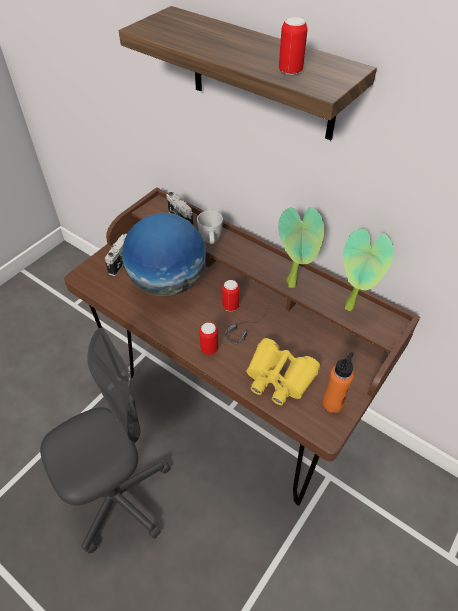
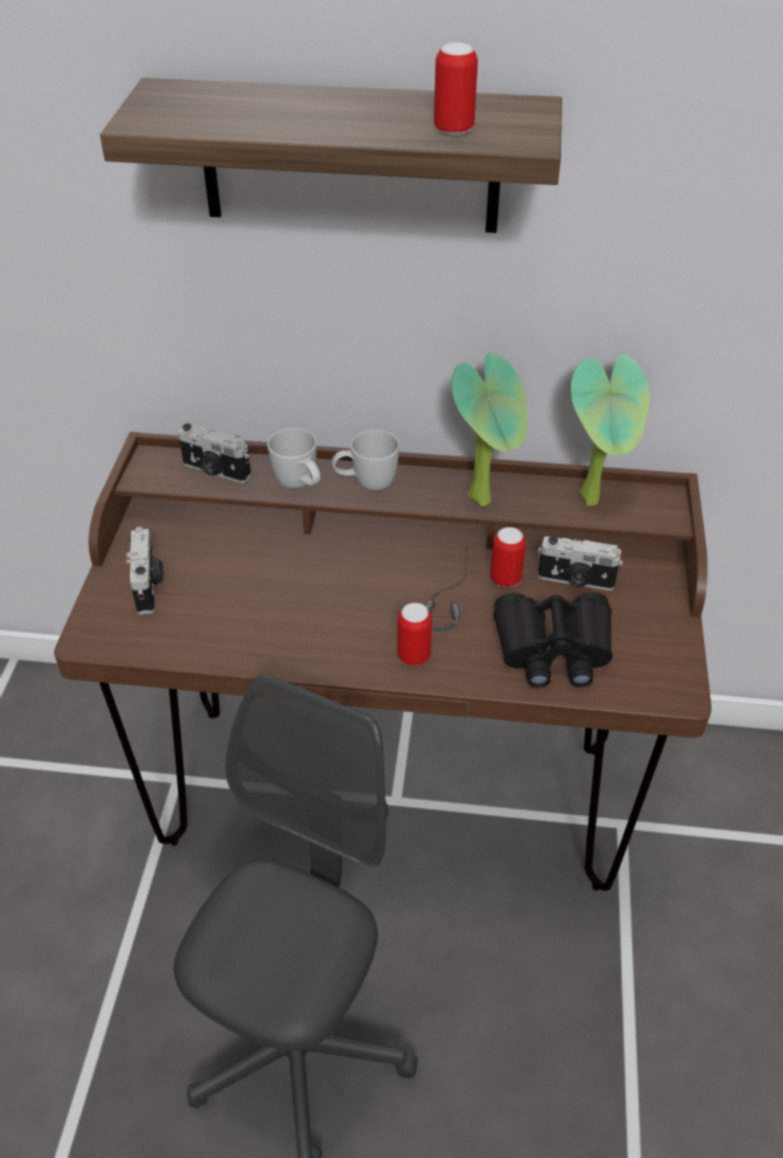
camera: 30 degrees left, 5 degrees down
(168, 283) = (262, 585): globe -> none
(230, 306) = (396, 578): can -> can (505, 579)
(242, 253) = (366, 484): none -> white mug
(279, 377) = (553, 649): yellow binoculars -> black binoculars
(318, 346) = (575, 581): none -> camera
(332, 403) = (655, 649): orange bottle -> none

